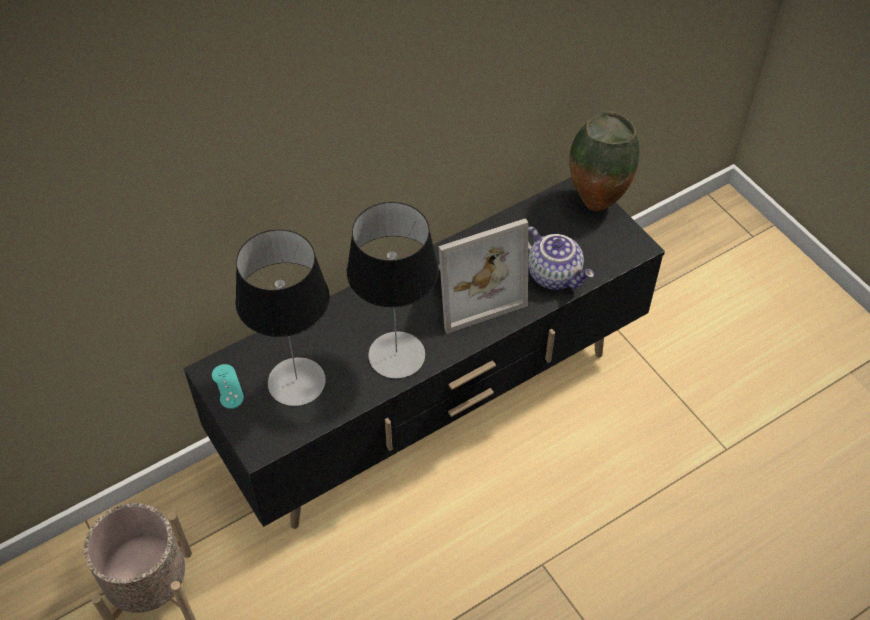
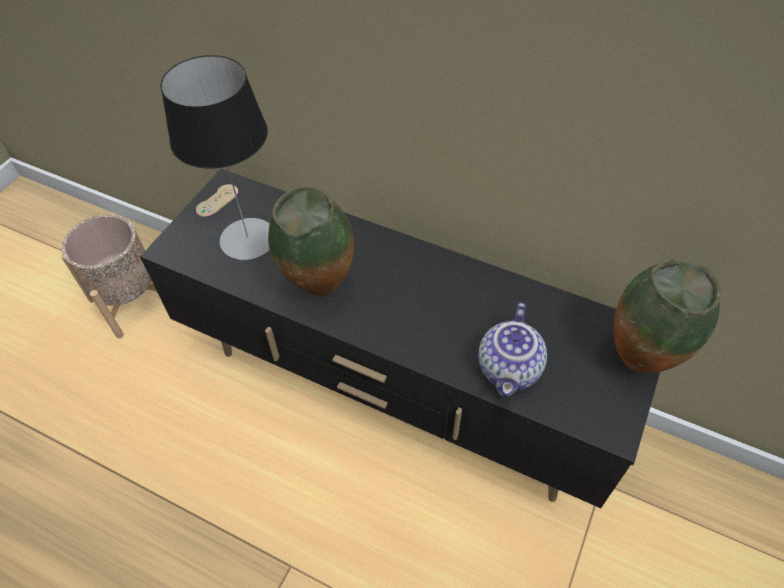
camera: 60 degrees right, 0 degrees up
(227, 386) = (217, 201): turquoise game controller -> beige game controller
(396, 354) = (320, 291): table lamp -> vase
(470, 288) = (436, 308): picture frame -> none

